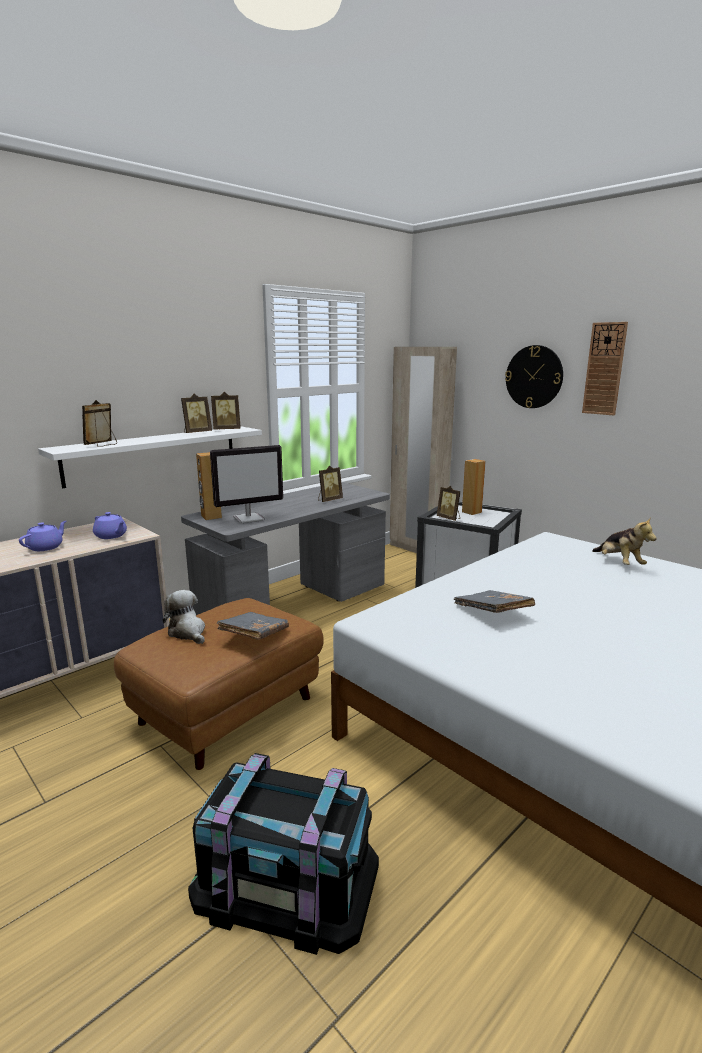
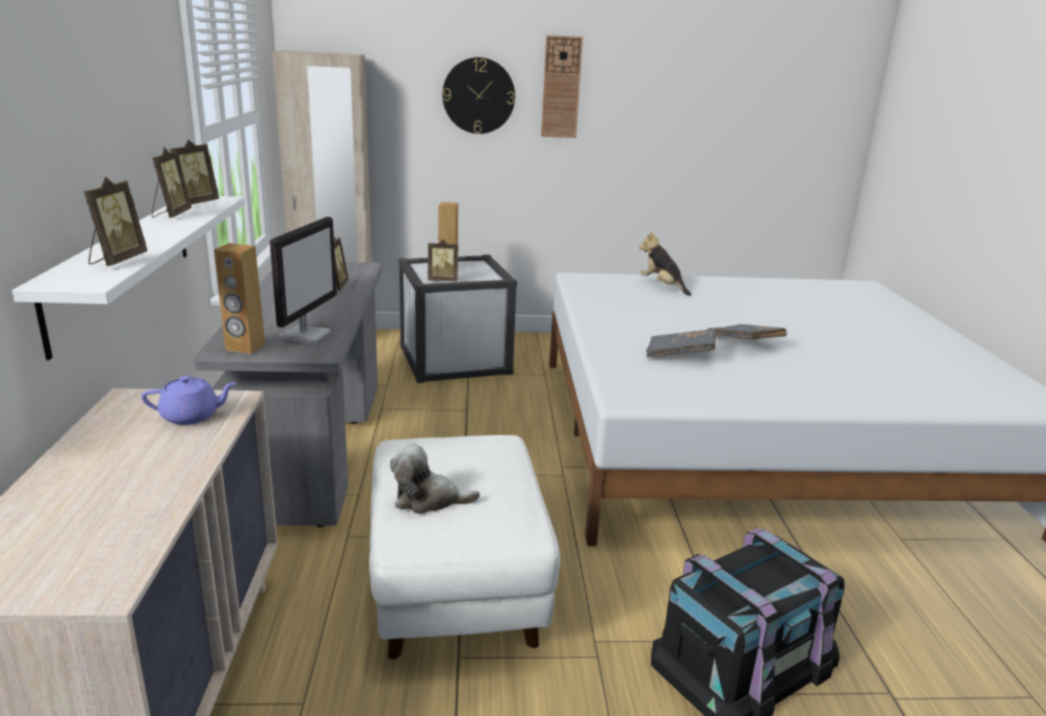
camera: 50 degrees left, 5 degrees up
(46, 547) = (133, 469): purple teapot -> none
(102, 445) = (117, 260): picture frame -> picture frame turned 150 degrees counterclockwise
(227, 711) = (458, 585): brown ottoman -> white ottoman
(254, 635) = (503, 468): grey book -> grey book (744, 343)
(619, 563) = (662, 286): plush toy -> plush toy turned 150 degrees counterclockwise

